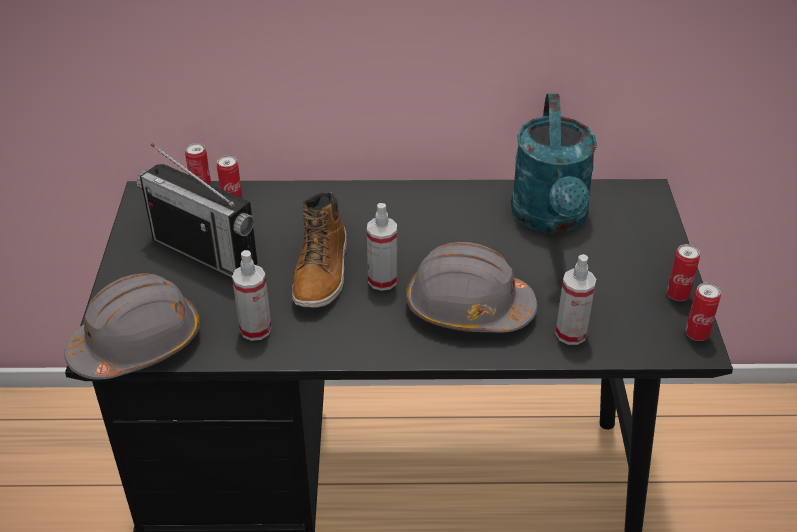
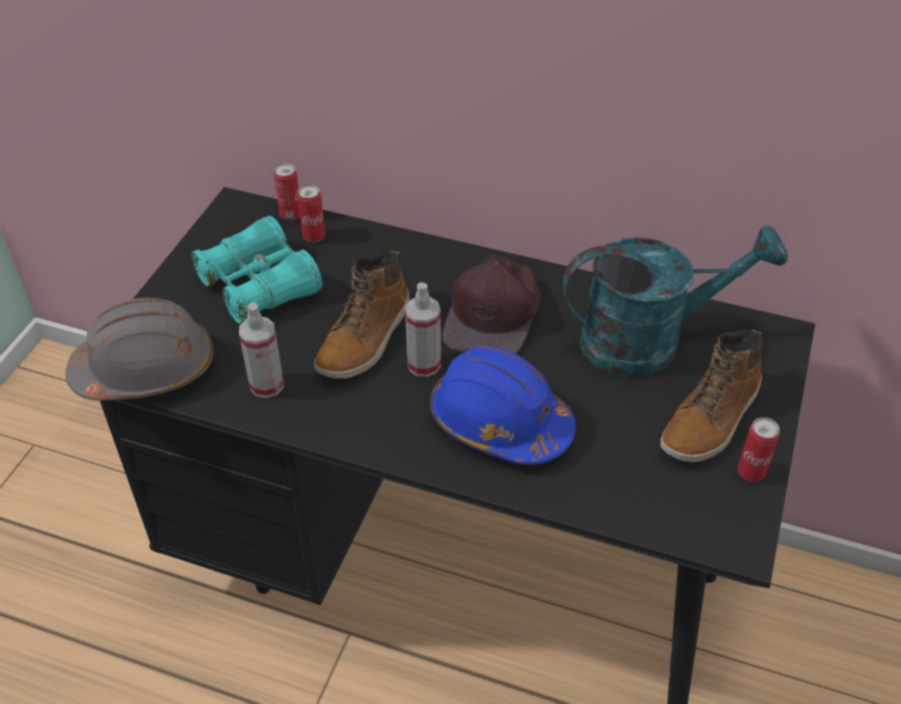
camera: 20 degrees right, 5 degrees up
(205, 253) = (259, 286): radio -> turquoise binoculars
(419, 229) = (494, 314): none -> brown cap
(468, 308) = (499, 422): grey hard hat -> blue hard hat
(551, 219) = (649, 340): turquoise watering can -> turquoise watering can turned 120 degrees counterclockwise
(571, 333) = (599, 485): spray bottle -> none
(628, 264) = (711, 419): none -> boot
(696, 334) = (748, 528): can -> none

